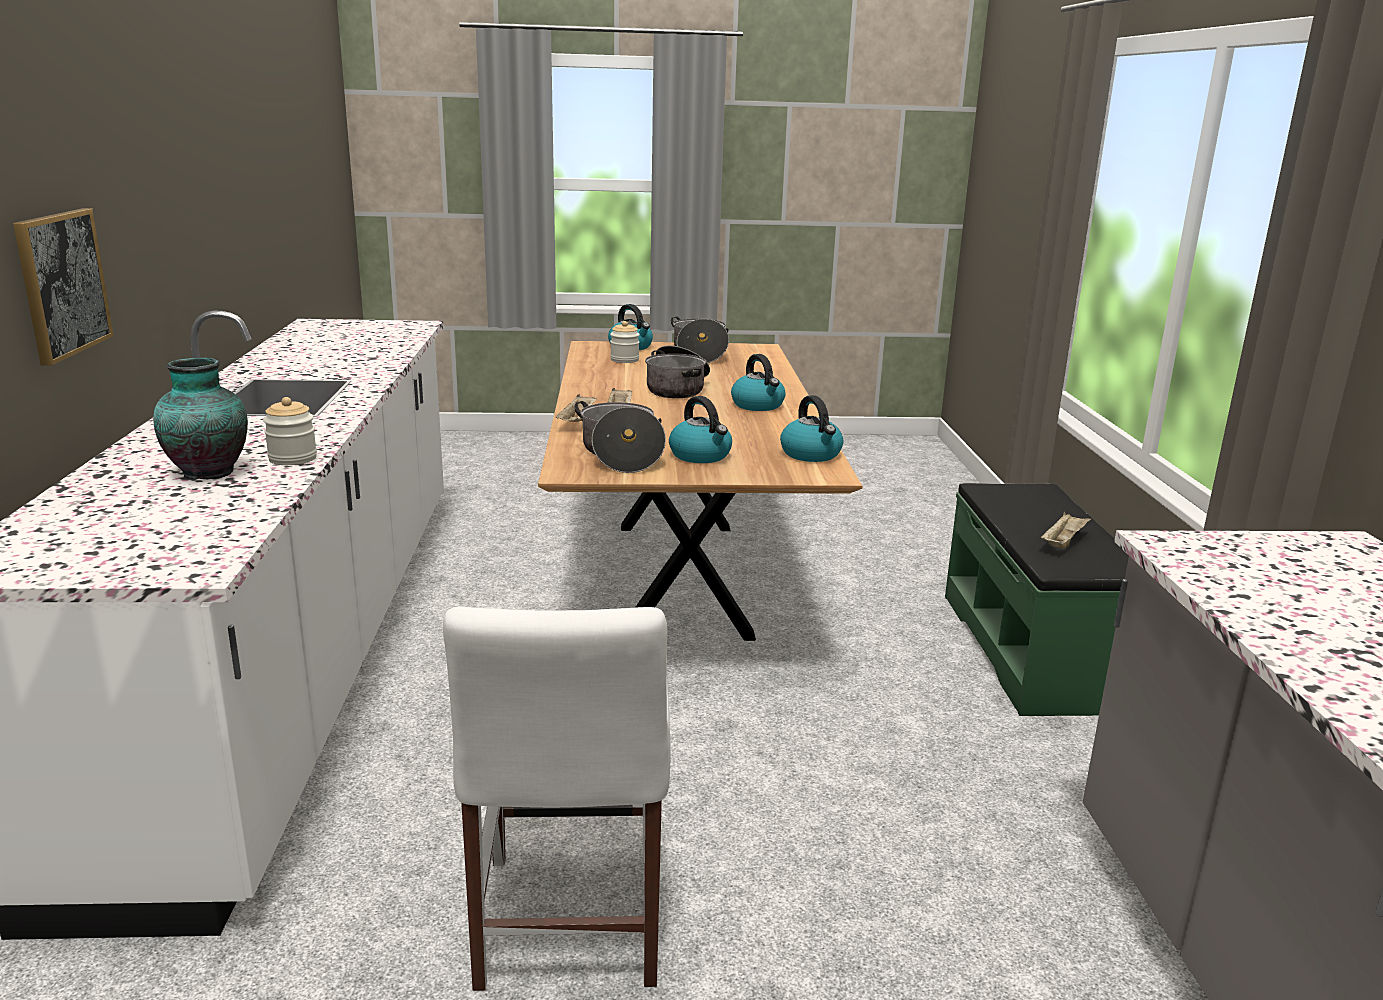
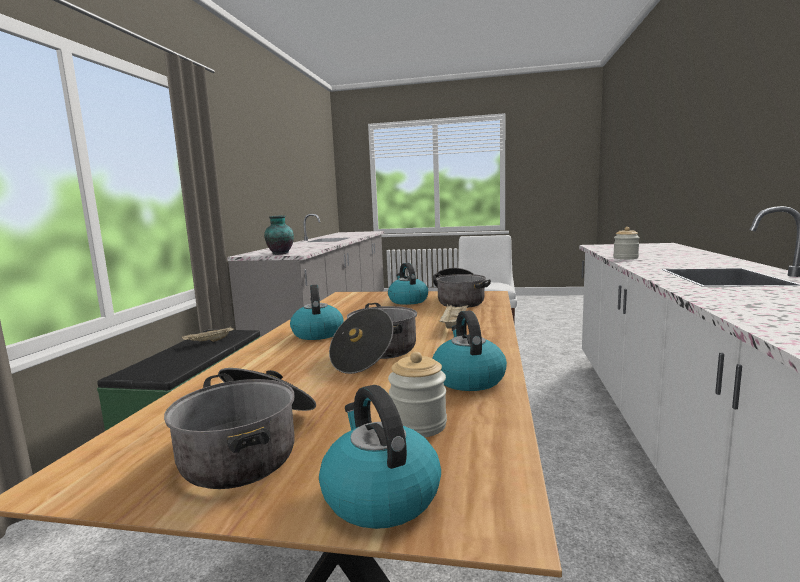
camera: 165 degrees left, 10 degrees down
(62, 284) = (746, 167): picture -> none
(208, 471) = (654, 255): vase -> vase (280, 254)
(577, 422) = (491, 319): beige tray -> none
(811, 454) = (337, 302): kettle -> kettle (468, 379)

